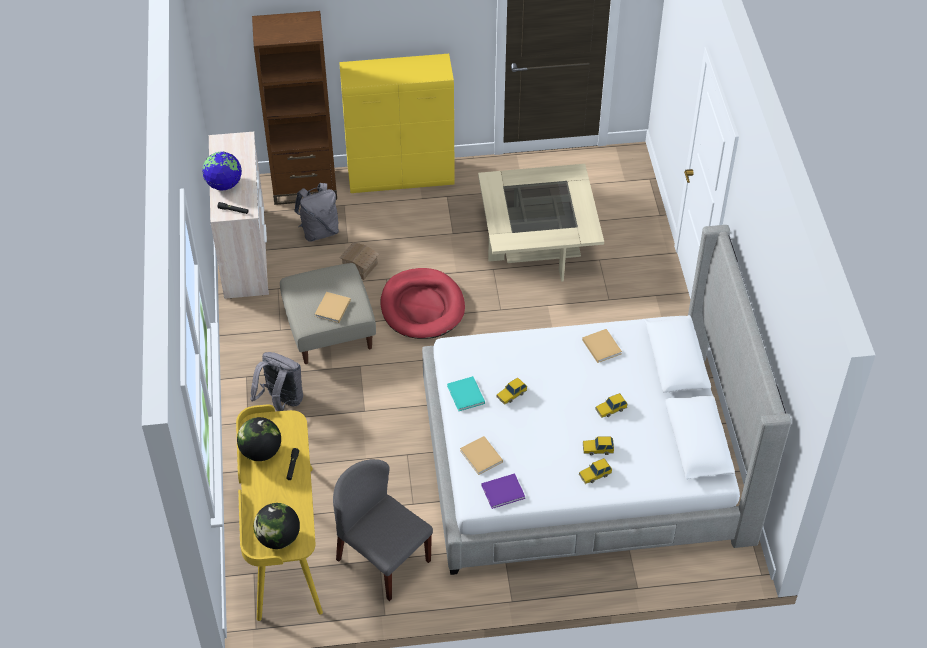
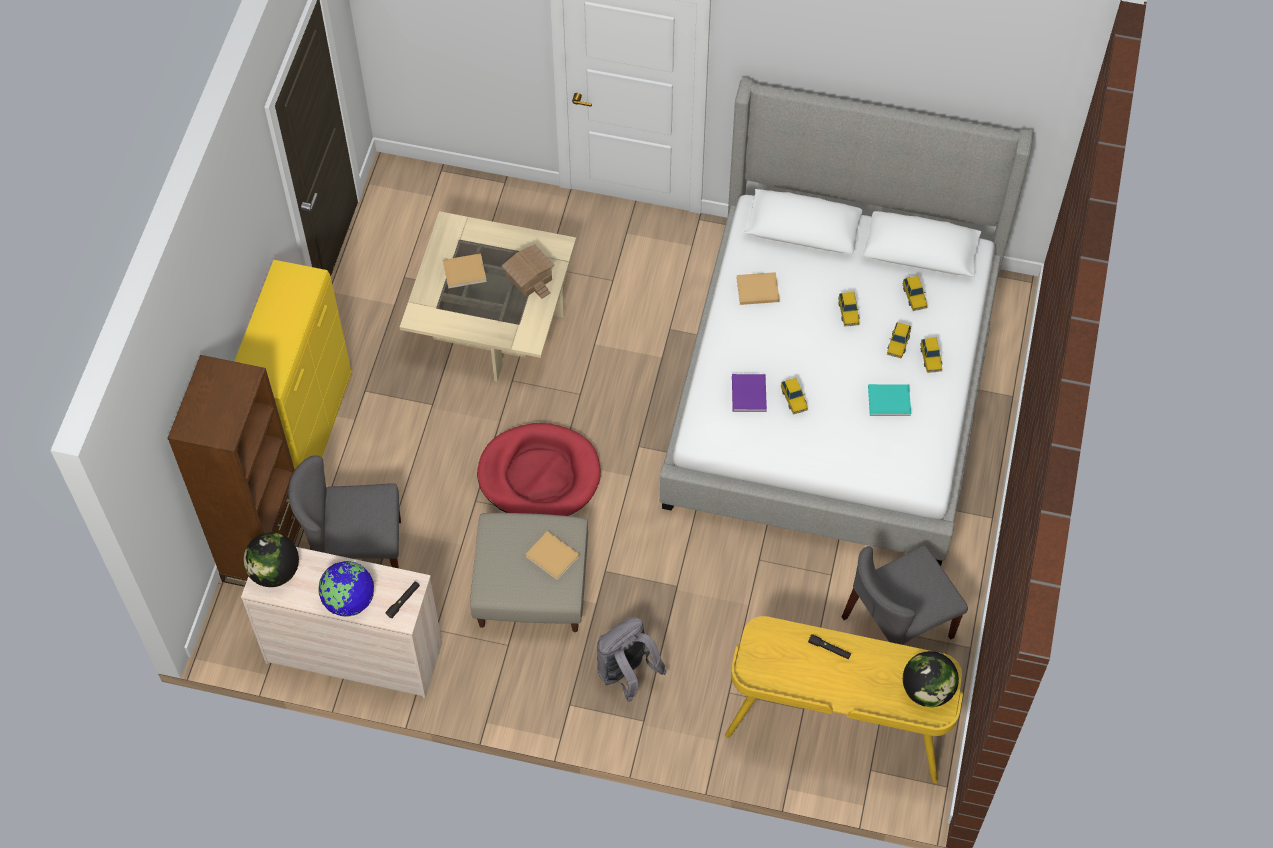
camera: 70 degrees left, 10 degrees up
(261, 452) = (796, 677): globe -> globe (275, 572)
(319, 231) = (357, 553): grey backpack -> grey chair
(361, 267) = (443, 523): toy house -> toy house (529, 277)
(466, 395) = (778, 444): turquoise book -> turquoise book (890, 401)
(482, 457) = (871, 457): beige book -> beige book (466, 271)
(504, 491) = (924, 450): purple book -> purple book (748, 392)
(649, 449) = (914, 296): none -> toy car

